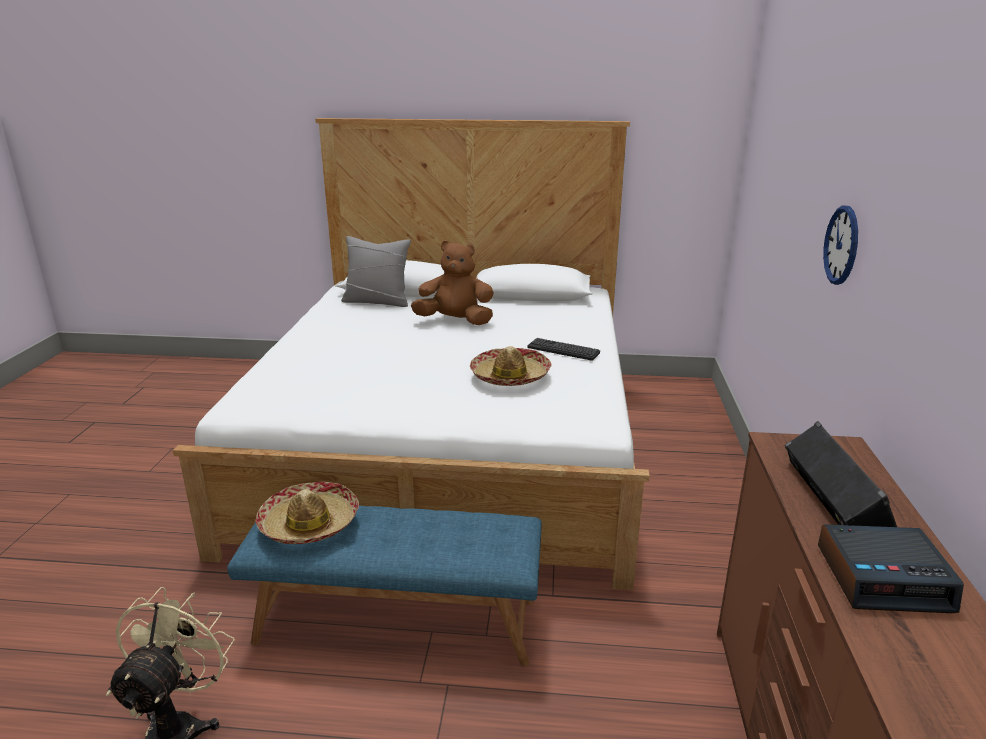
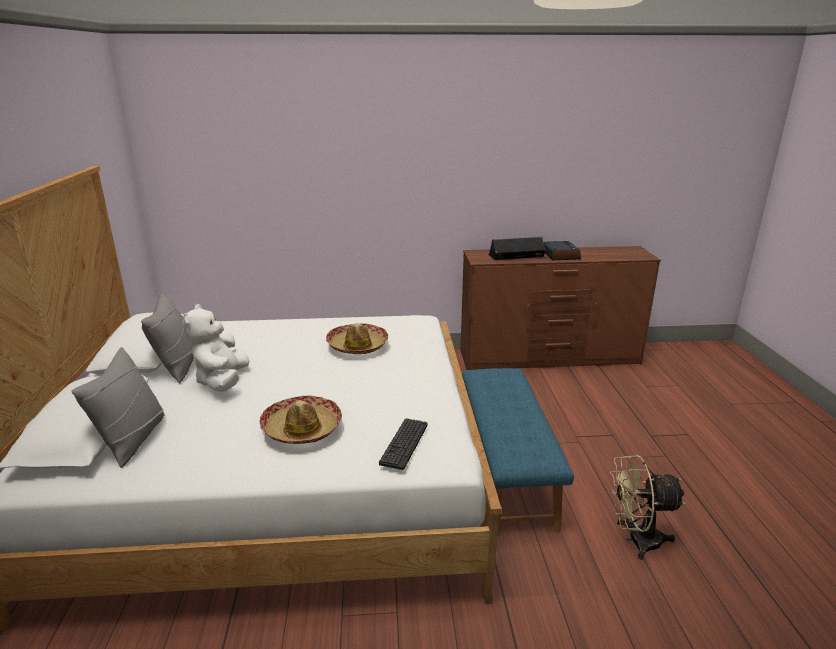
camera: 100 degrees left, 0 degrees up
(309, 523) = (520, 442): hat -> hat (302, 428)
(455, 321) = (222, 381): brown plush toy -> white plush toy
(495, 305) = (178, 366): none -> grey pillow
(563, 350) = (304, 331): keyboard -> keyboard (404, 443)
(841, 245) = (384, 187): wall clock -> none

